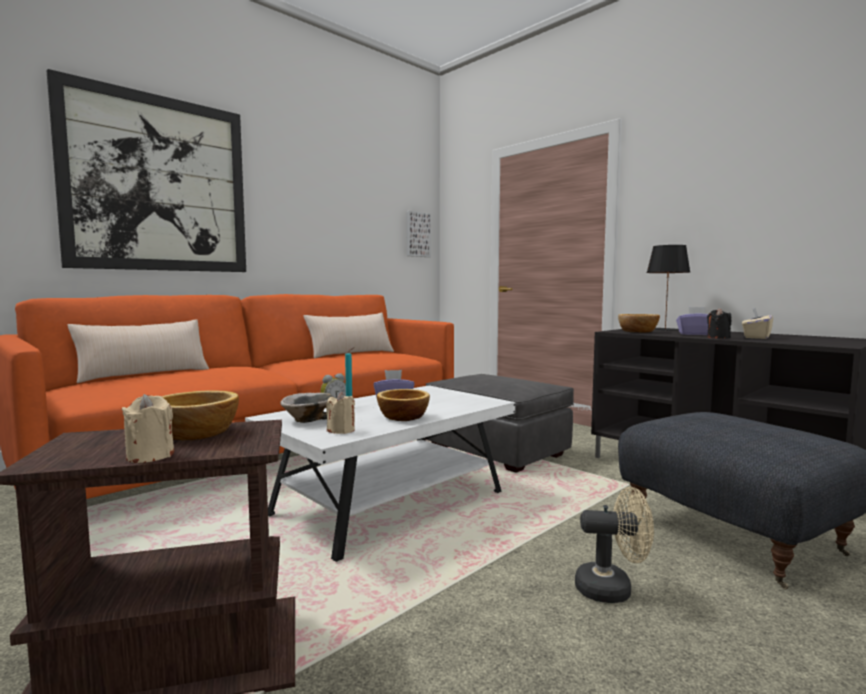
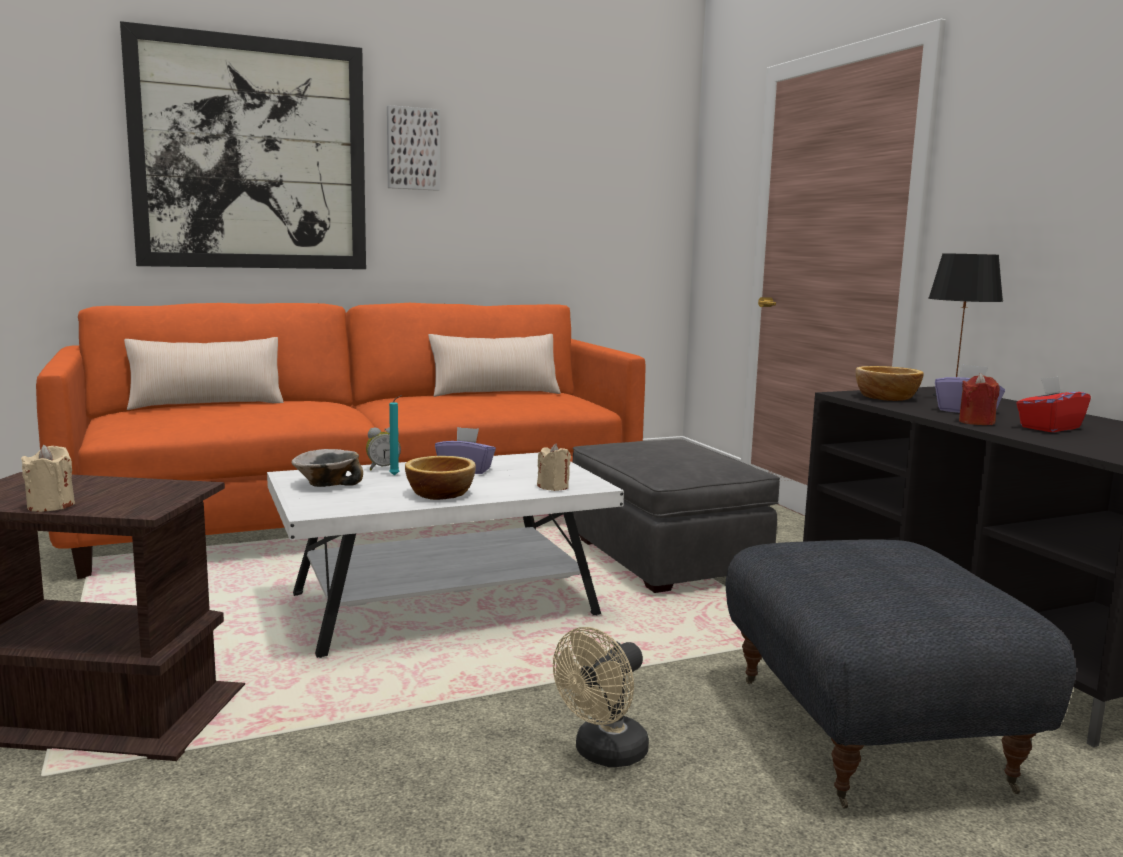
camera: 20 degrees right, 5 degrees up
(196, 434) = (121, 488): bowl -> none
(341, 431) = (342, 502): beige candle -> beige candle (553, 487)
(417, 234) = (650, 206): picture -> picture (412, 149)
(612, 589) = (603, 754): beige fan -> beige fan turned 105 degrees clockwise
(718, 337) = (976, 422): black candle -> red candle
(756, 337) = (1049, 428): beige tissue box -> red tissue box

